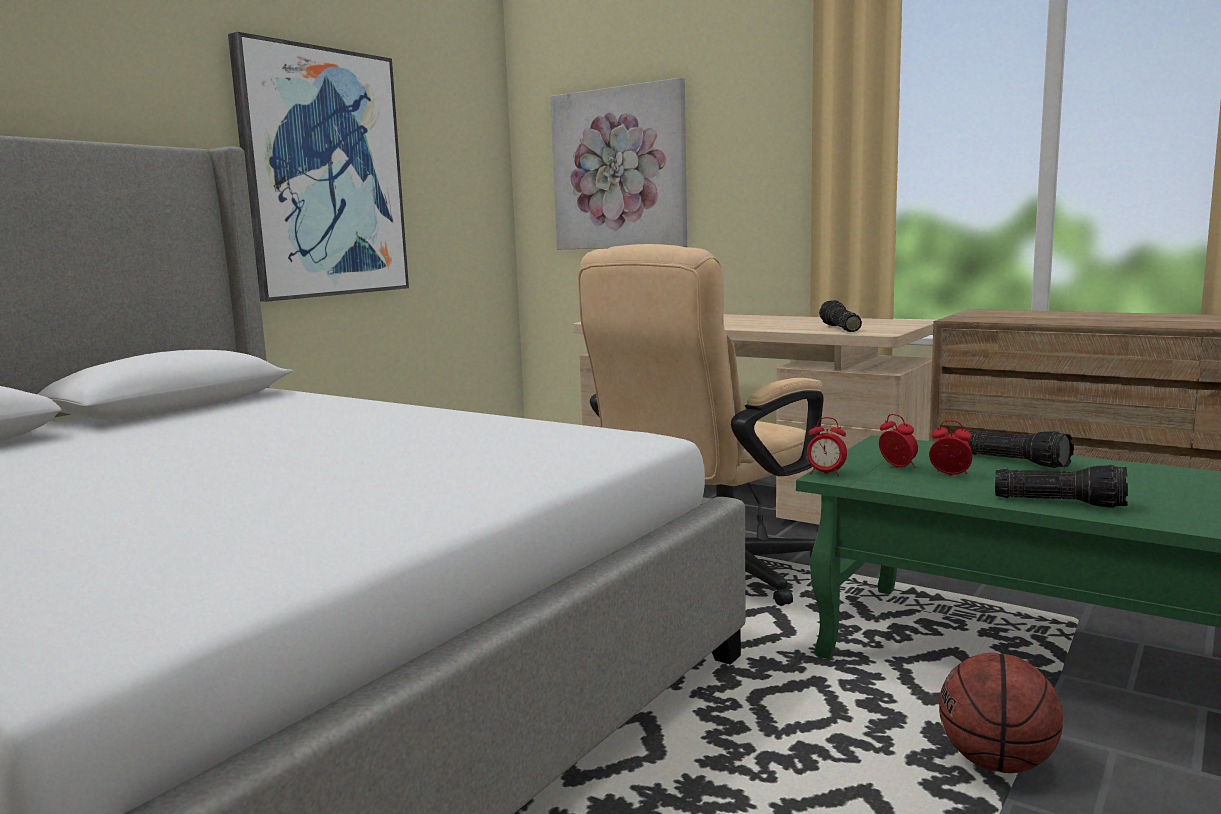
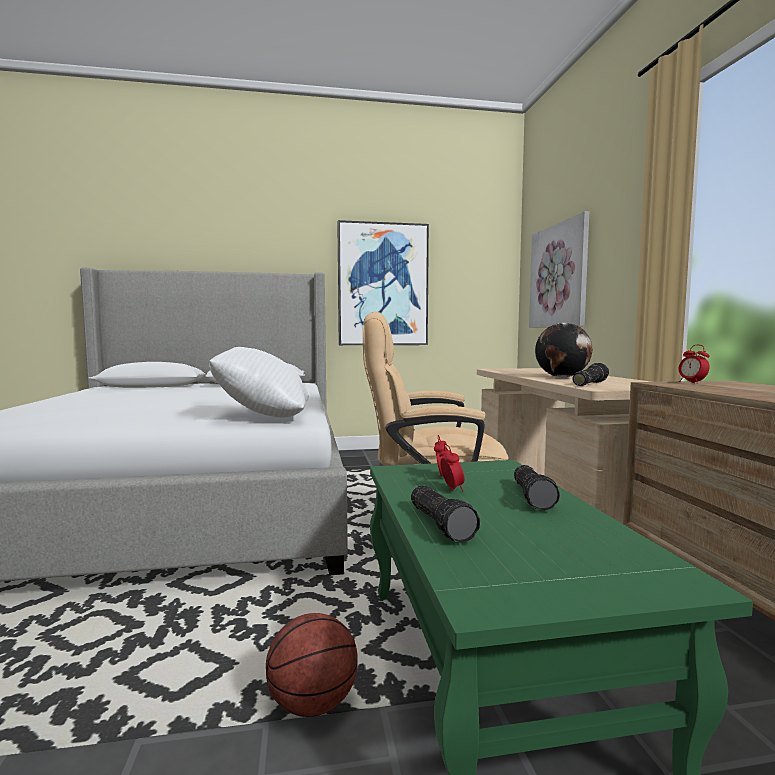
camera: 45 degrees right, 5 degrees down
(567, 446) = (263, 416): none -> white pillow
(757, 323) = (562, 377): none -> globe
(825, 474) = (394, 468): alarm clock -> alarm clock (692, 383)

